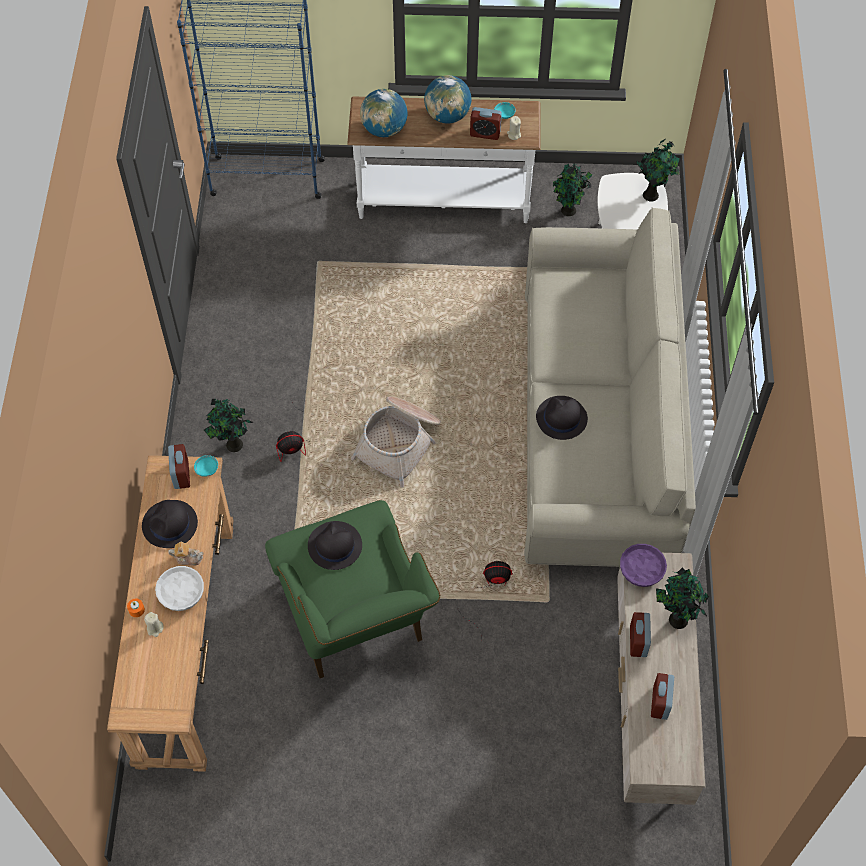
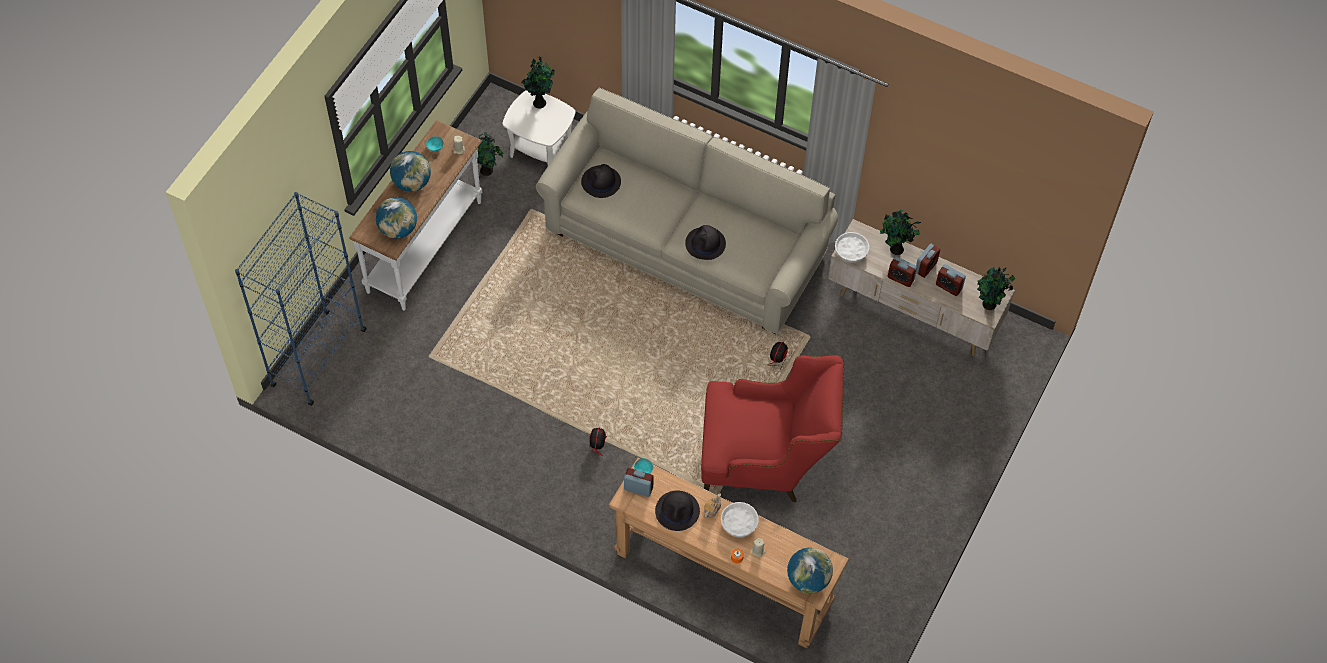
camera: 65 degrees left, 0 degrees up
(139, 698) = (808, 579): none -> globe
(232, 445) = (568, 483): potted plant -> potted plant (989, 305)
(334, 546) = (734, 424): black hat -> black hat (601, 182)
(356, 624) = (765, 461): green armchair -> red armchair
(399, 443) = (630, 371): basket -> none
(485, 133) = (445, 167): alarm clock -> alarm clock (925, 267)
(642, 571) = (851, 252): purple bowl -> white bowl

